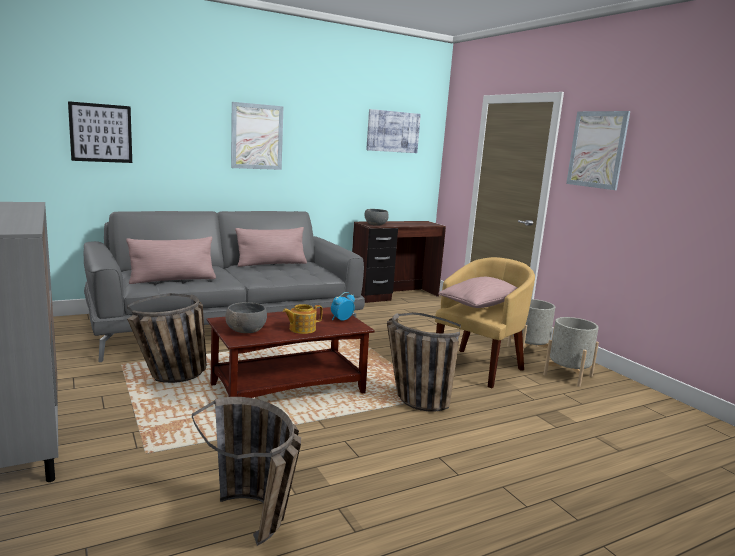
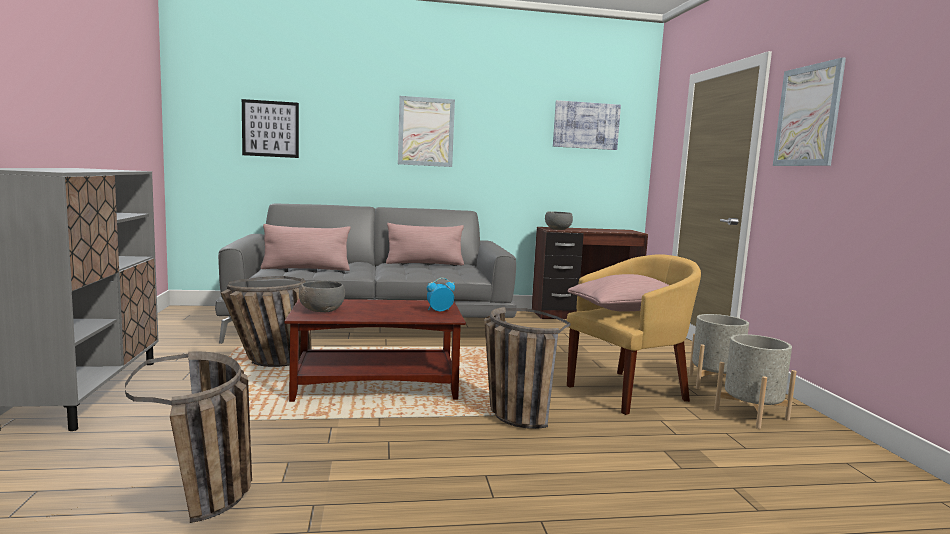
camera: 20 degrees right, 5 degrees down
(301, 329) = (382, 314): teapot -> none

